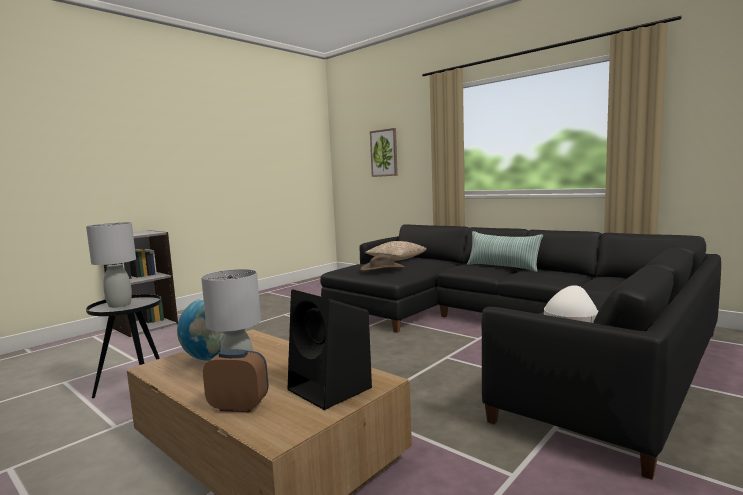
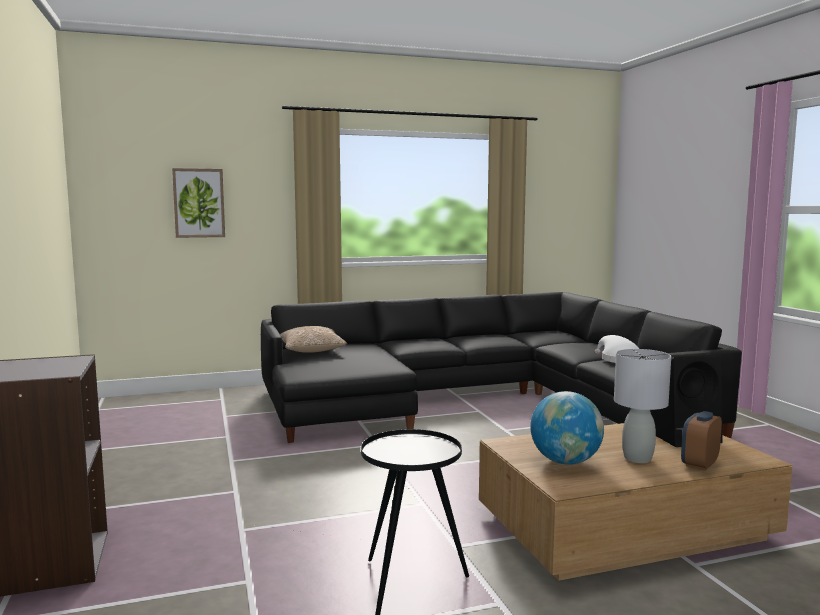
camera: 60 degrees left, 0 degrees up
(119, 305) = (402, 452): grey table lamp -> none
(382, 268) = (350, 361): brown hat -> none
(502, 267) = (435, 339): pillow -> none

